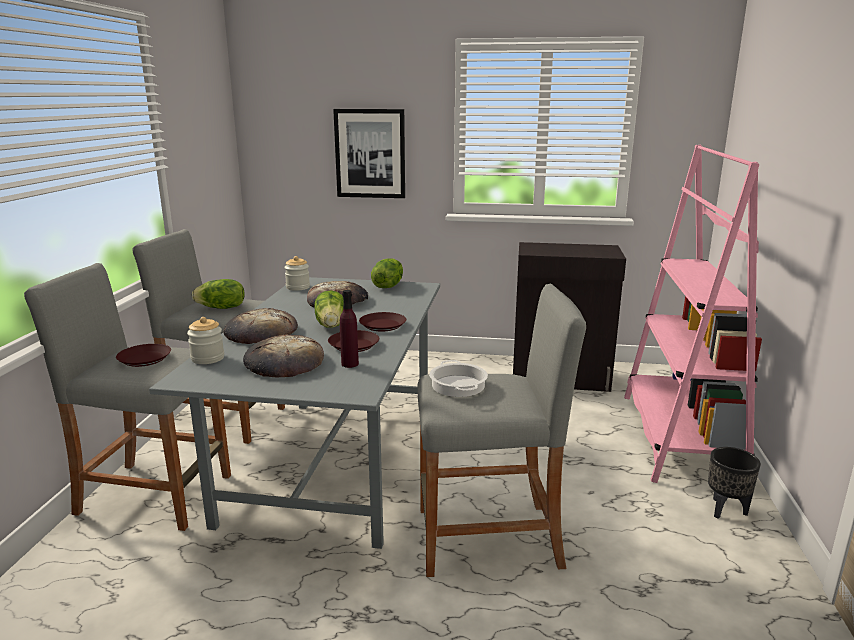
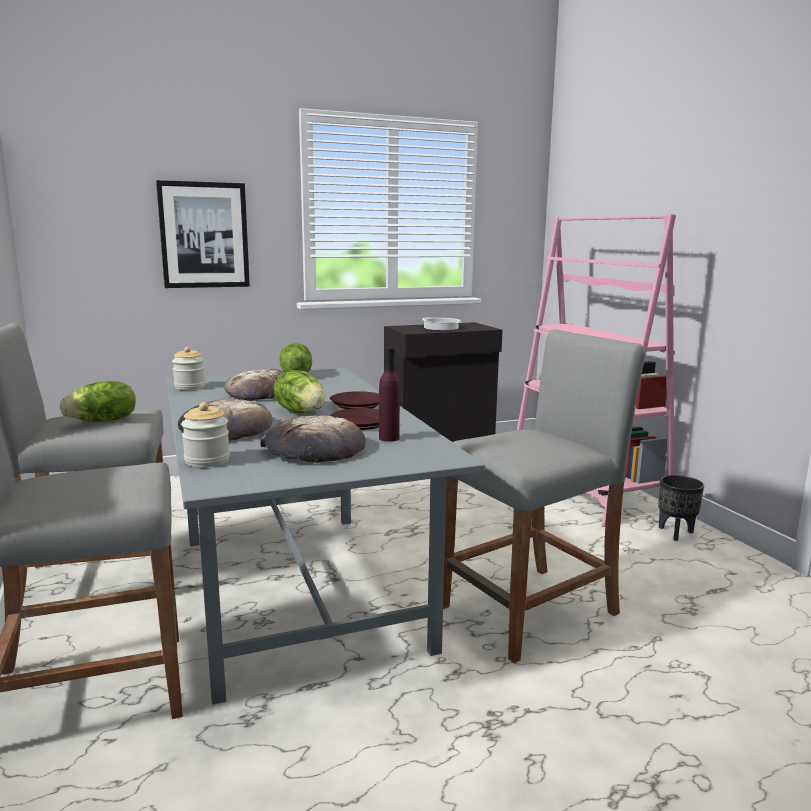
camera: 30 degrees left, 5 degrees down
(144, 359) = (86, 484): brown plate -> none
(458, 385) = (505, 442): cooking pot -> cooking pot (441, 328)

